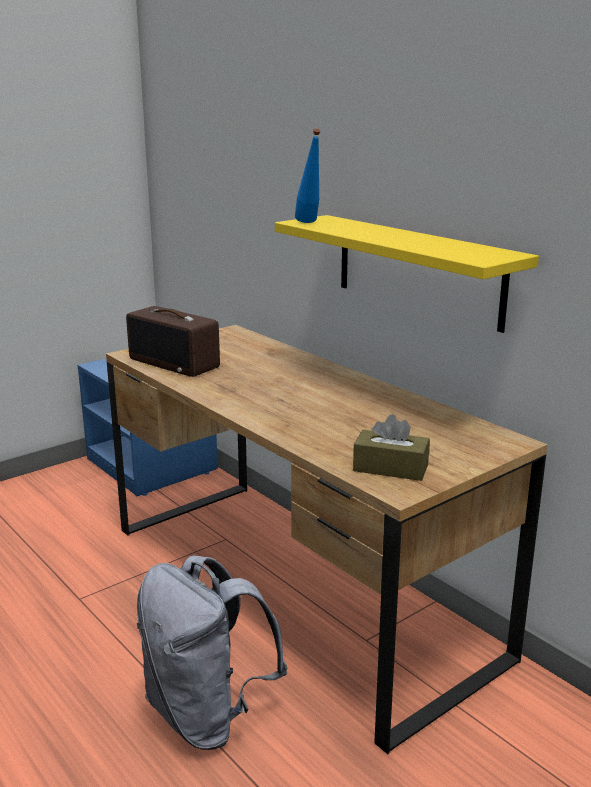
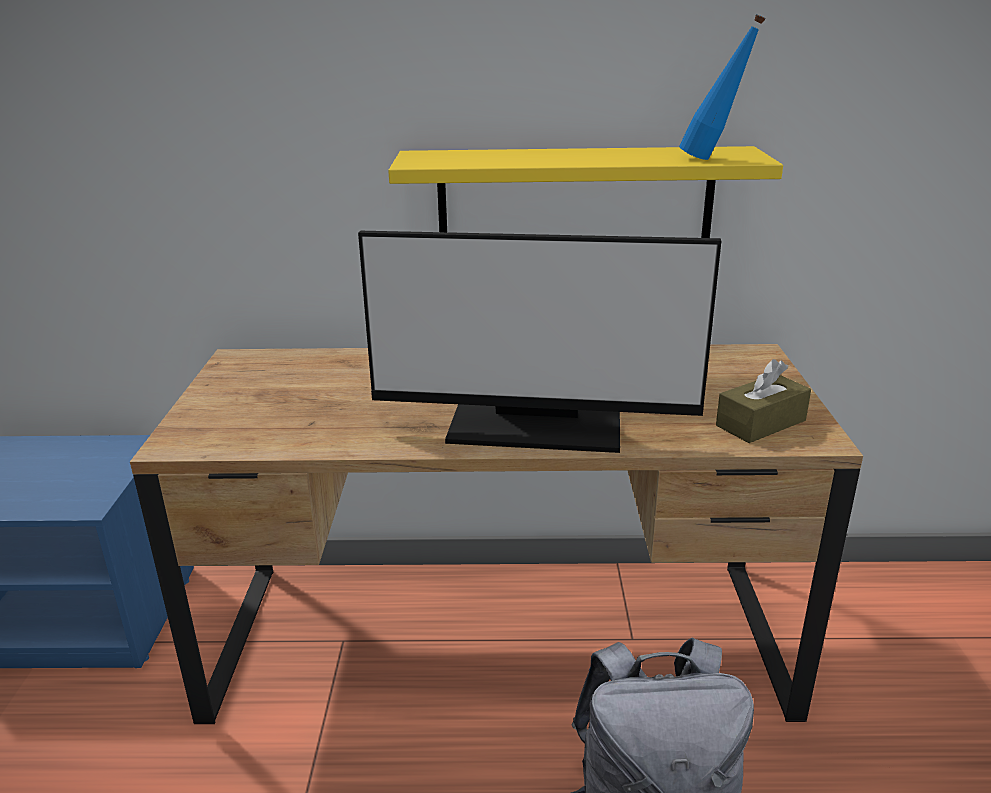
camera: 50 degrees left, 5 degrees up
(175, 363) = (273, 427): radio -> none
(274, 412) = (535, 425): none -> monitor
(309, 223) = (437, 162): blue bottle -> blue bottle (713, 159)

